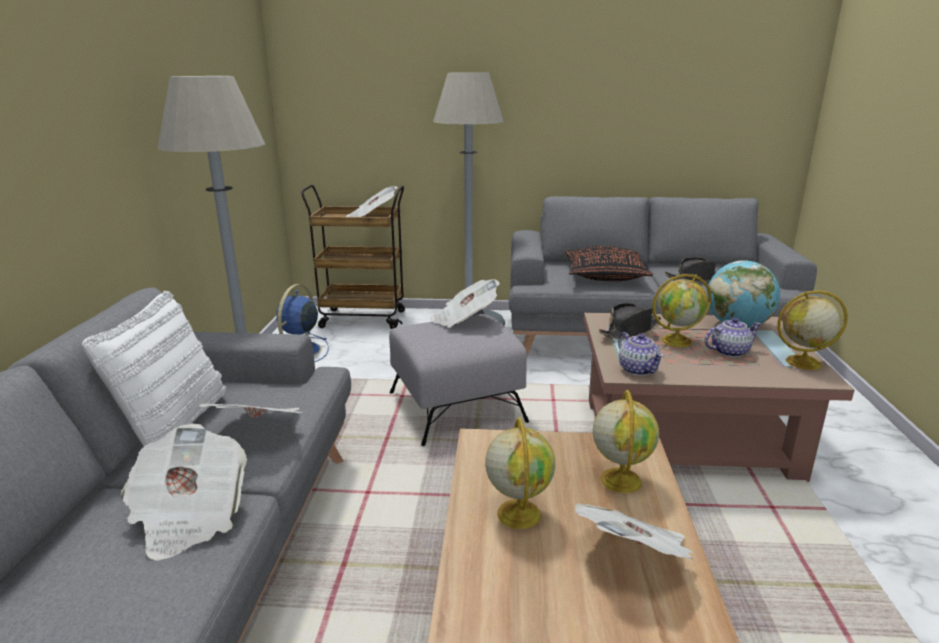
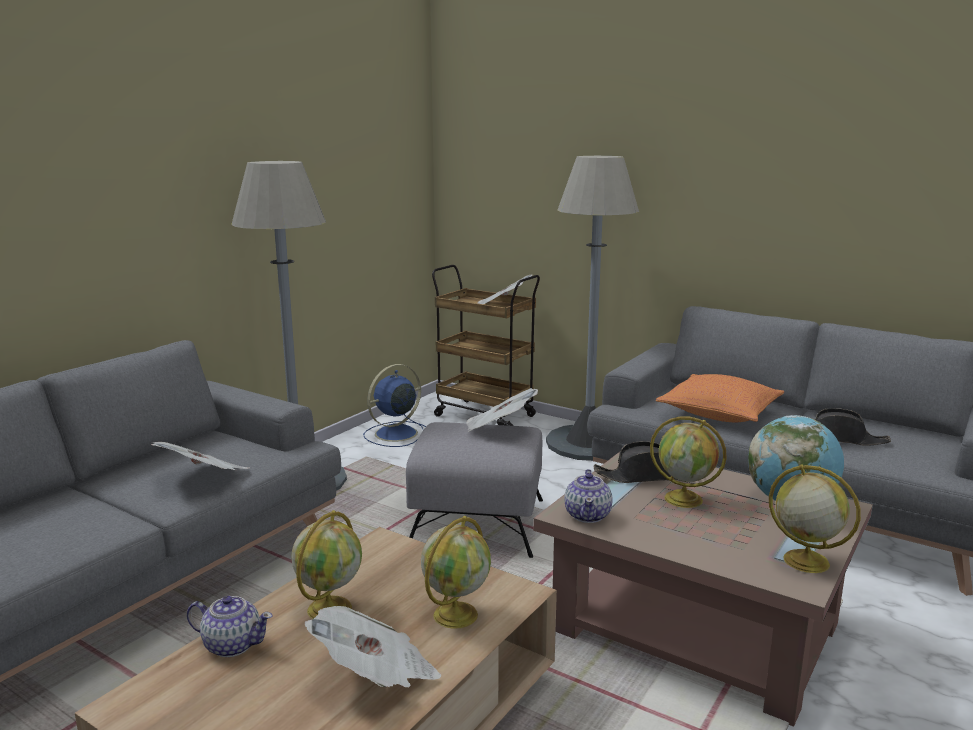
camera: 30 degrees right, 5 degrees down
(175, 427) = (156, 459): white pillow -> none
(189, 515) = (90, 522): newspaper -> none
(605, 276) = (720, 413): black pillow -> orange pillow
(729, 351) = (729, 525): teapot -> teapot (232, 644)

